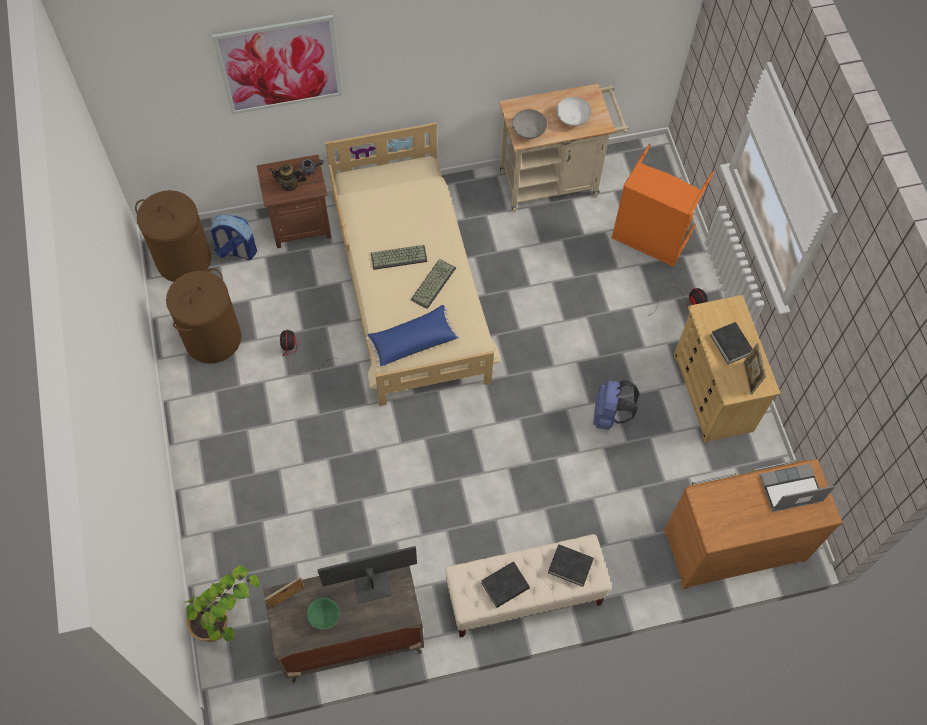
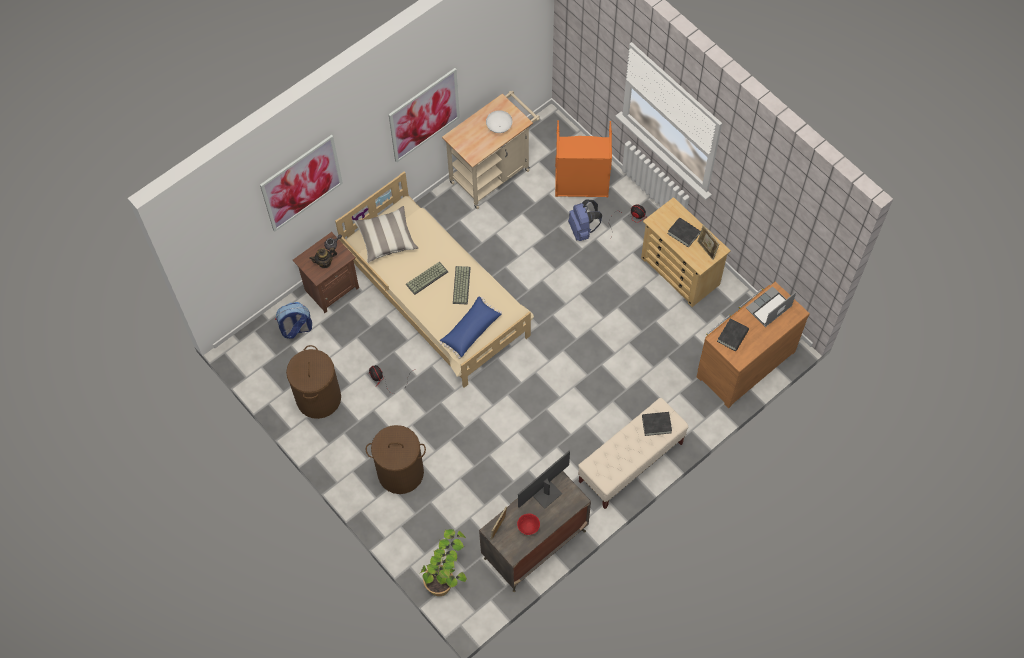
camera: 25 degrees left, 0 degrees up
(183, 260) = (261, 353): brown laundry basket -> brown laundry basket (400, 473)
(324, 617) = (528, 527): green bowl -> red bowl
(380, 193) = (386, 239): none -> pillow
(479, 58) = (424, 115): none -> picture
(505, 586) = (622, 457): black book -> black book (732, 336)
(528, 132) = (474, 150): grey bowl -> none
(609, 415) = (621, 319): blue backpack -> blue backpack (583, 230)

